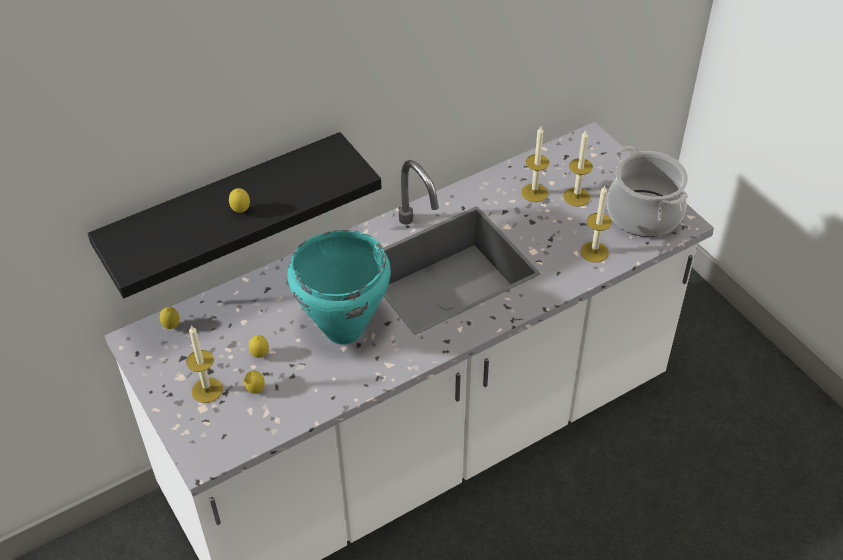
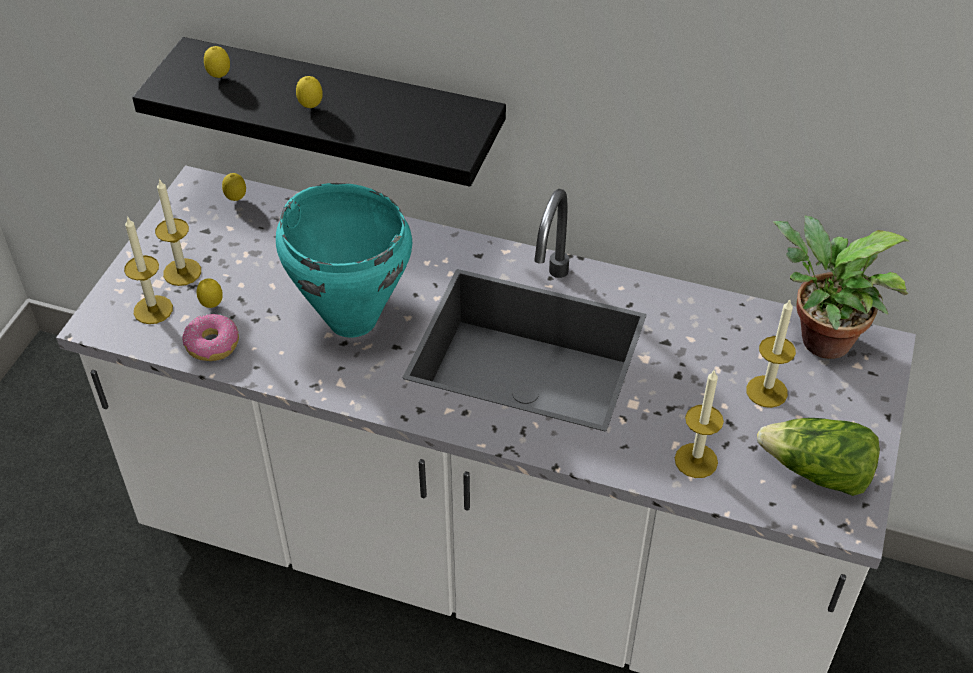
camera: 50 degrees right, 0 degrees up
(260, 355) = (259, 280): lemon -> lemon (219, 77)
(290, 409) = (212, 344): none -> donut
(534, 193) = (726, 350): candle -> candle (153, 309)
(563, 156) = (818, 340): none -> potted plant
(644, 214) = (817, 472): cooking pot -> lettuce

